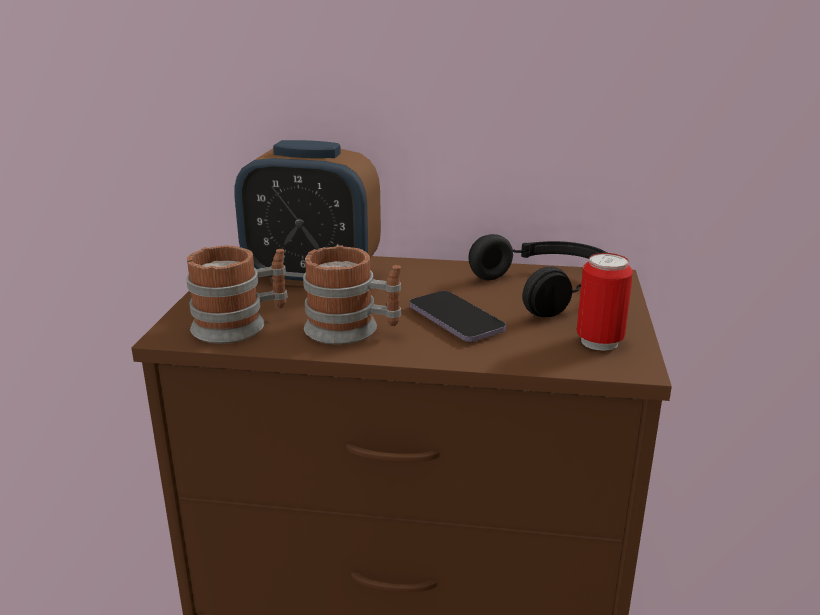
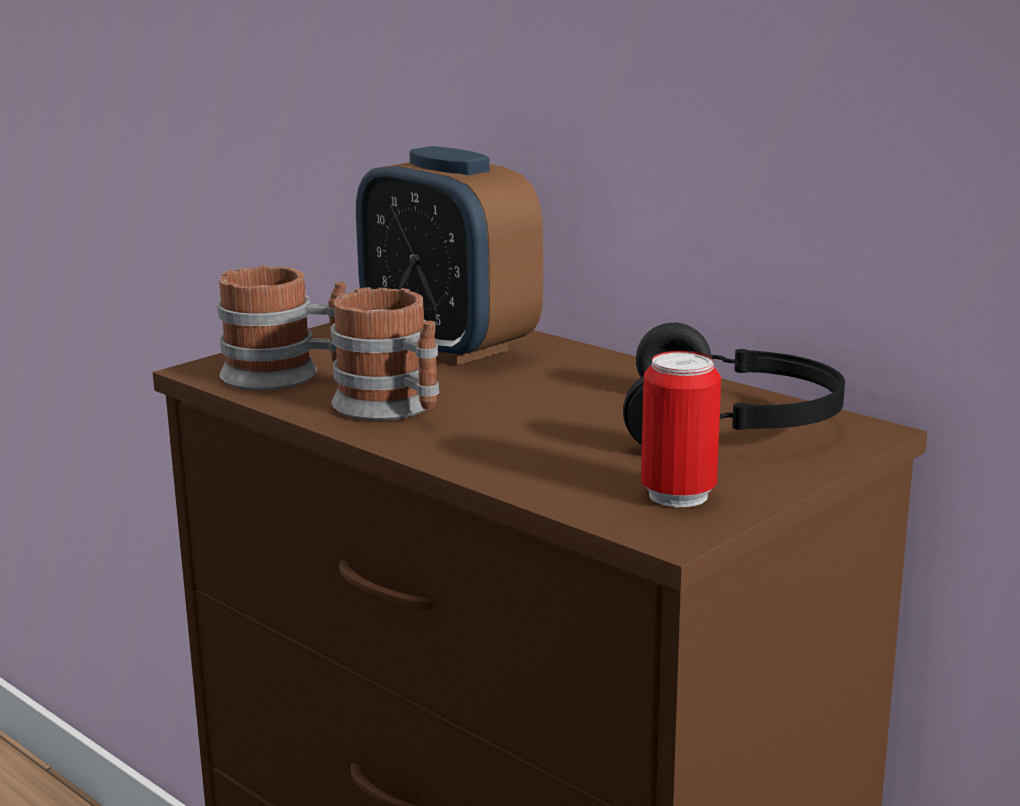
camera: 35 degrees right, 5 degrees down
(456, 319) = (536, 427): phone -> none

